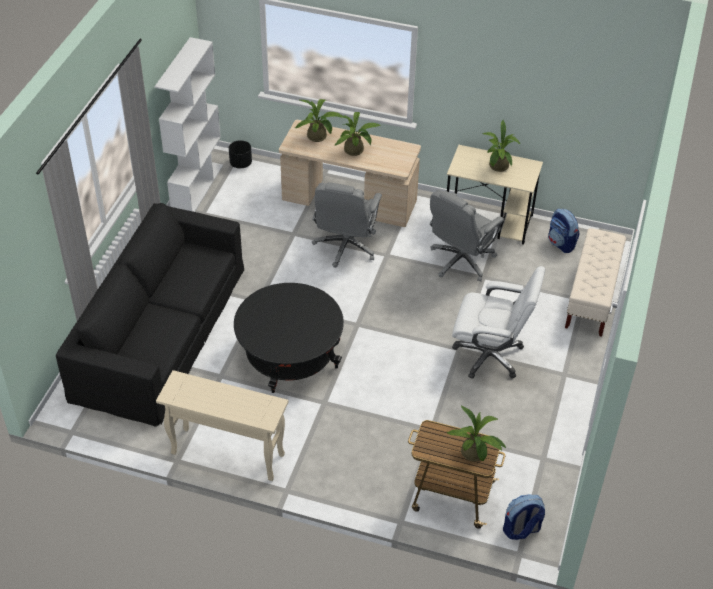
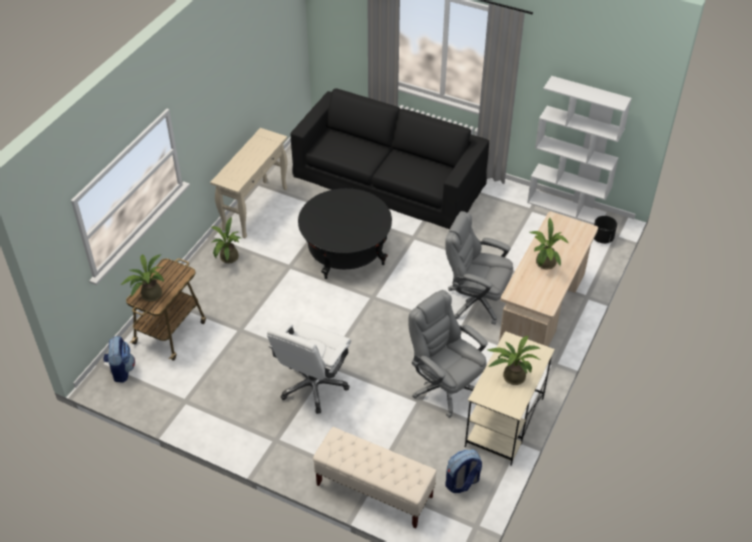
camera: 100 degrees right, 0 degrees up
(319, 137) = (567, 240): potted plant -> potted plant (227, 259)

